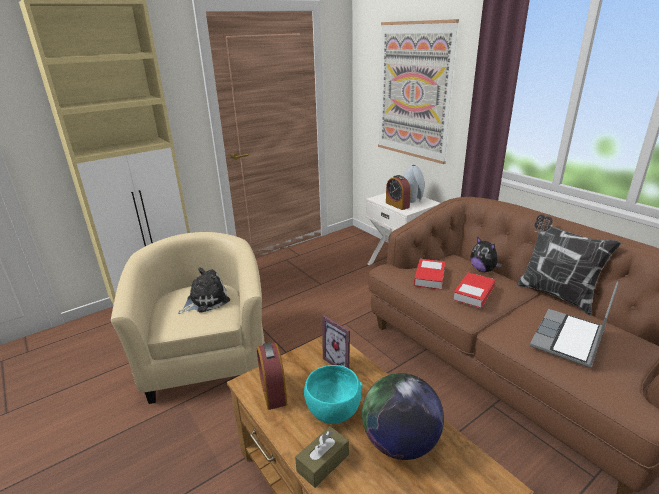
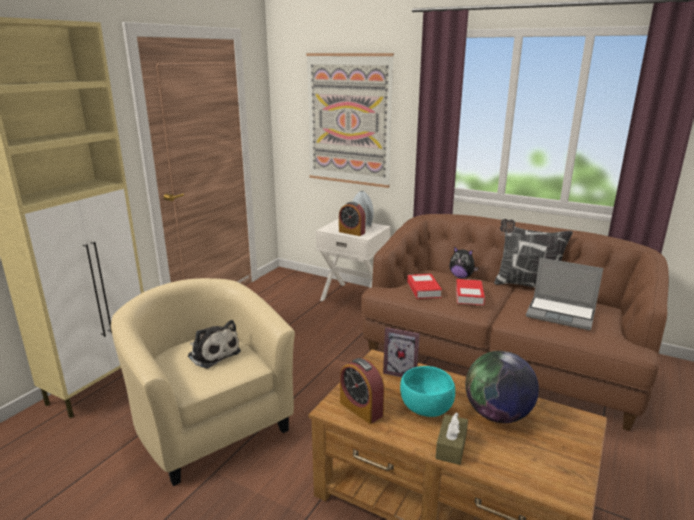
camera: 25 degrees left, 5 degrees down
(205, 300) = (213, 353): plush toy -> plush toy turned 105 degrees clockwise
(568, 340) = (561, 314): laptop -> laptop turned 75 degrees counterclockwise

